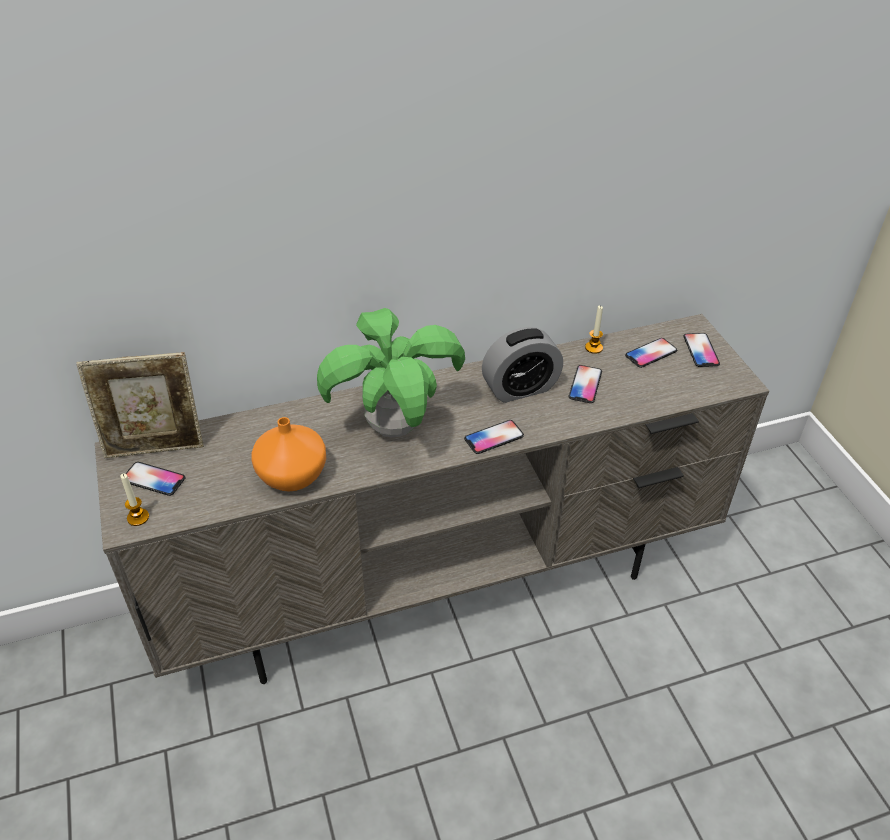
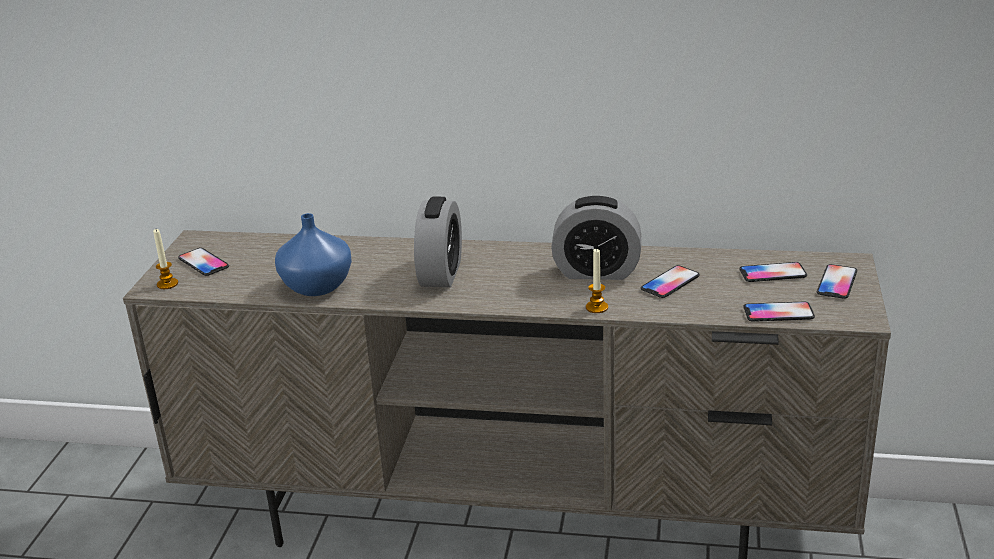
camera: 30 degrees right, 15 degrees down
(156, 448) = (225, 243): picture frame -> none
(291, 475) = (316, 285): orange vase -> blue vase
(393, 427) = (441, 274): potted plant -> alarm clock
(494, 438) = (531, 302): phone -> phone (778, 313)
(594, 348) = (710, 256): candle -> candle (597, 307)

